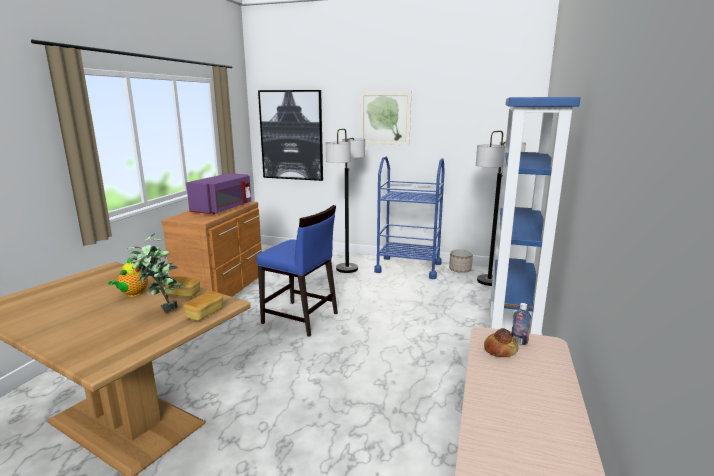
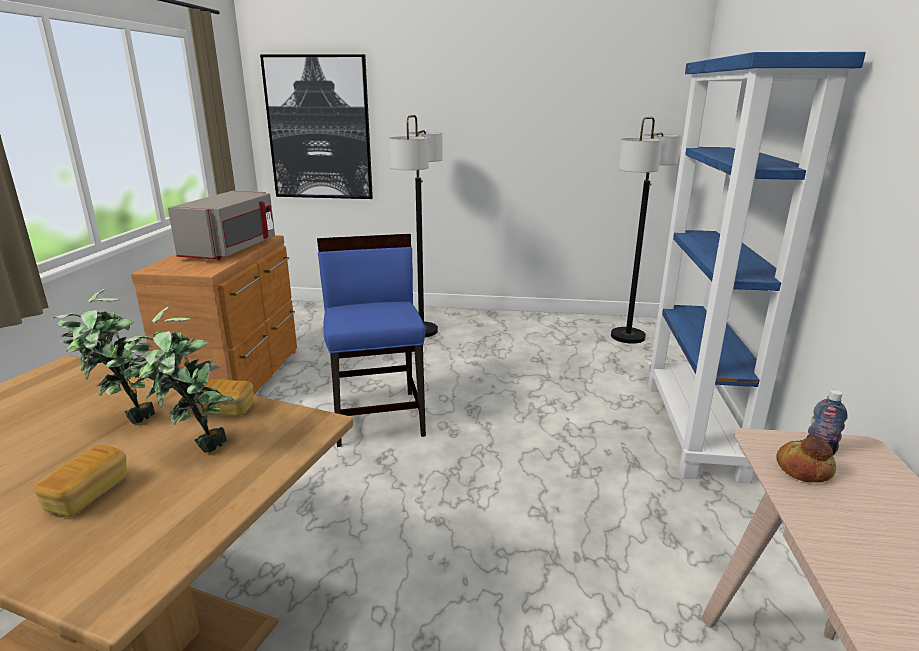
camera: 10 degrees left, 5 degrees up
(133, 294) = (126, 419): teapot -> potted plant
(204, 314) = (281, 448): bread -> bread (88, 494)
(223, 208) = (232, 249): purple microwave -> grey microwave
(300, 318) = (378, 416): blue chair -> blue chair turned 120 degrees counterclockwise
(385, 118) = (468, 100): picture -> none
(408, 267) = (509, 324): blue cart -> none
(460, 270) = (582, 323): planter -> none

